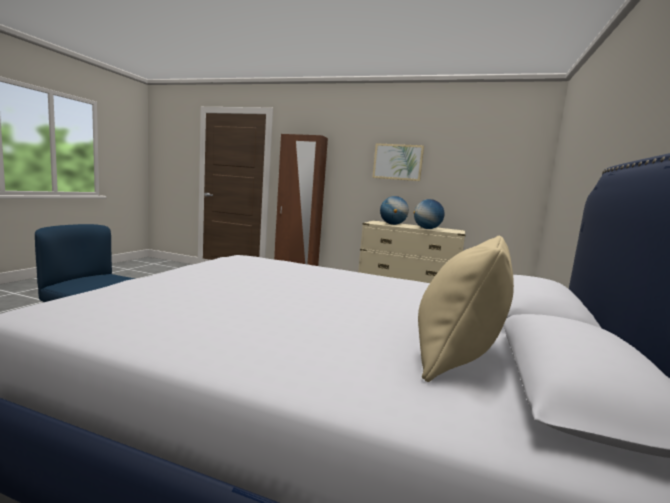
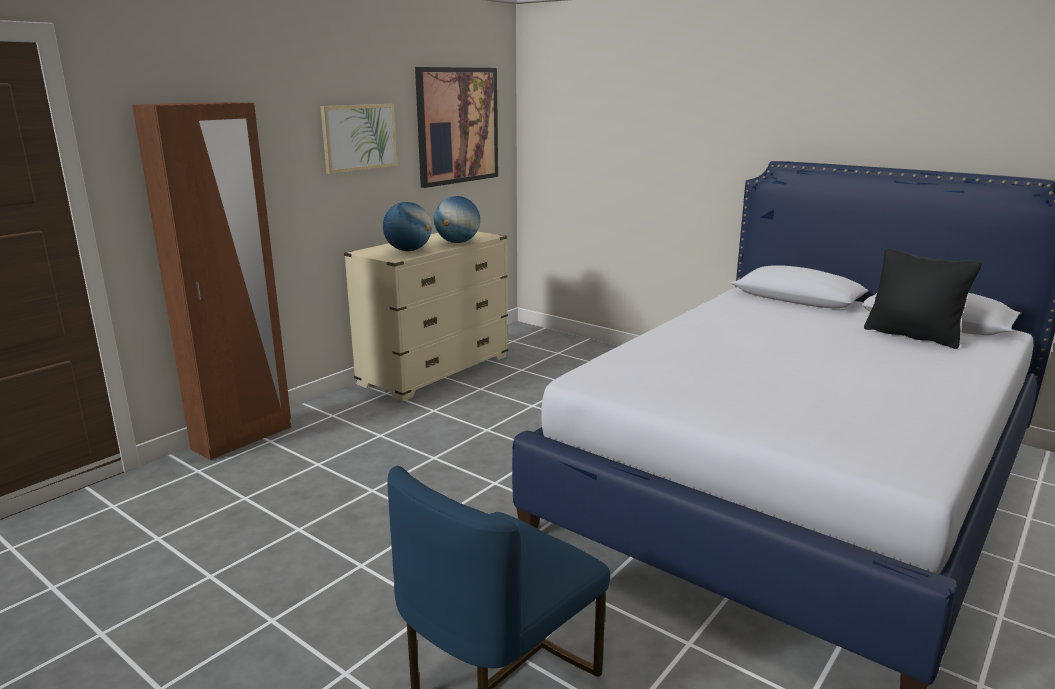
camera: 70 degrees left, 10 degrees up
(455, 358) = (912, 336): beige pillow -> black pillow
(481, 164) = (457, 125): none -> picture

